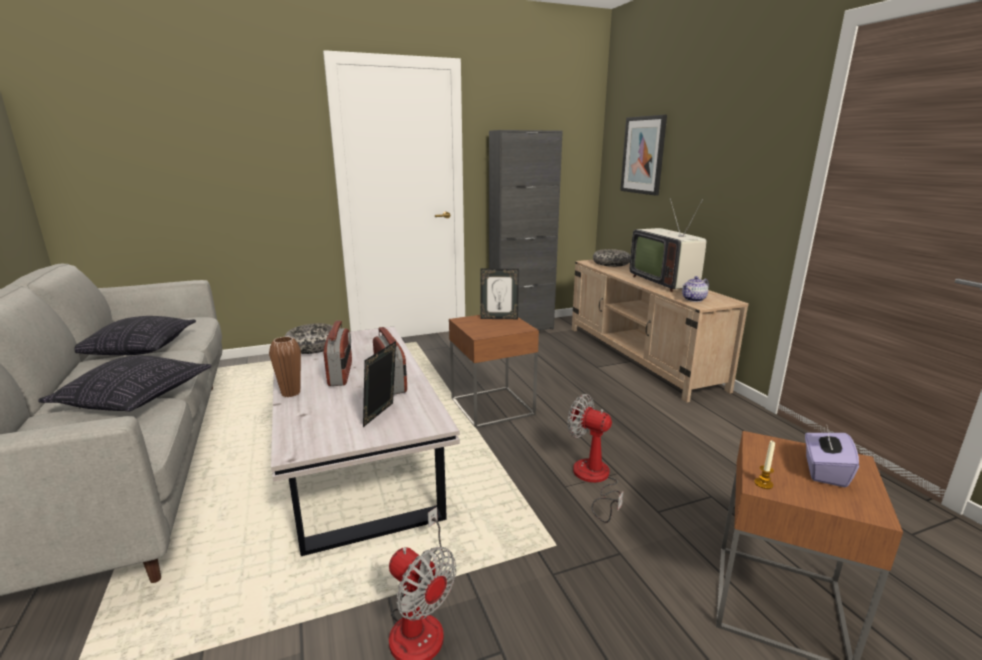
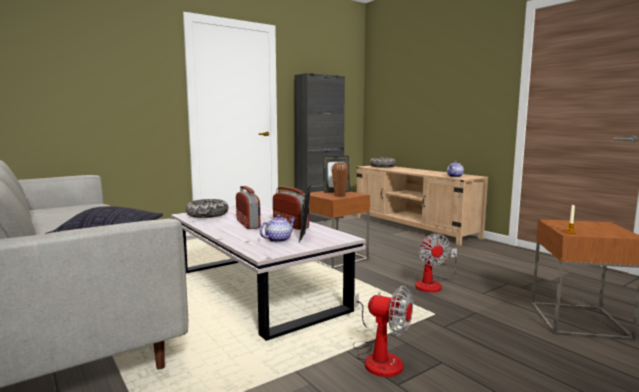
camera: 15 degrees left, 10 degrees down
(139, 349) = (69, 219): pillow -> none
(291, 393) = (223, 234): brown vase -> brown vase (340, 196)
(343, 416) = (278, 240): none -> teapot
(594, 480) = (433, 284): fan -> fan turned 120 degrees counterclockwise
(643, 155) = (398, 93): picture -> none
(665, 282) = (427, 171): television -> none
(824, 471) = (594, 227): purple tissue box -> none

